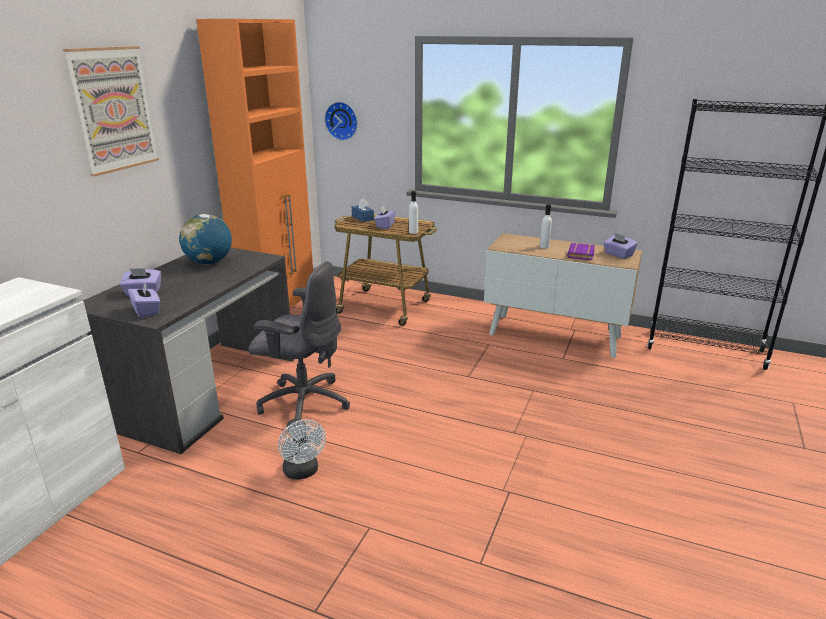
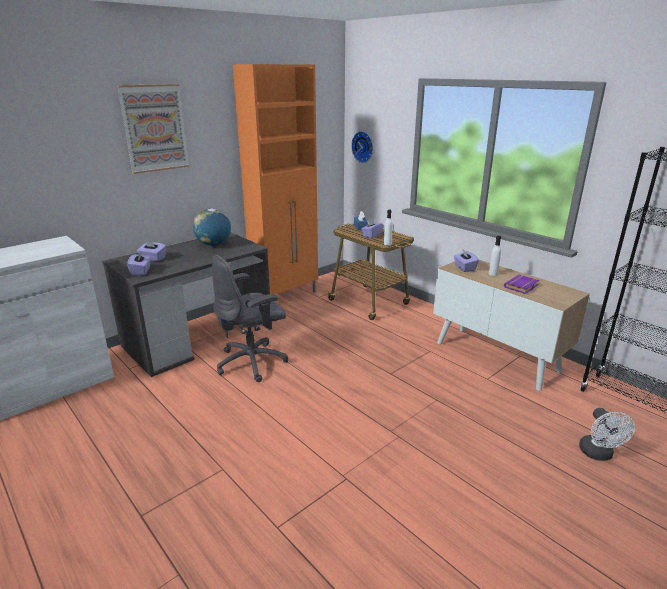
camera: 25 degrees right, 0 degrees up
(302, 472) = (212, 413): white fan -> white fan (598, 454)
(303, 402) = (253, 362): grey office chair -> grey office chair turned 105 degrees clockwise
(618, 255) = (558, 293): purple tissue box -> purple tissue box (464, 268)

